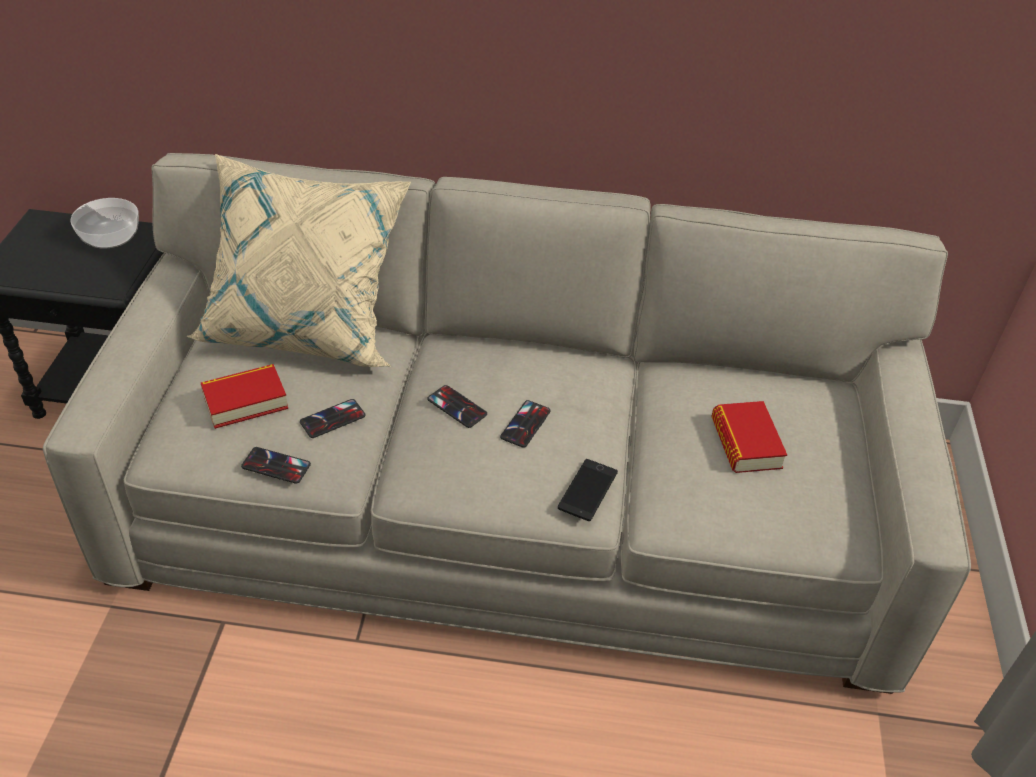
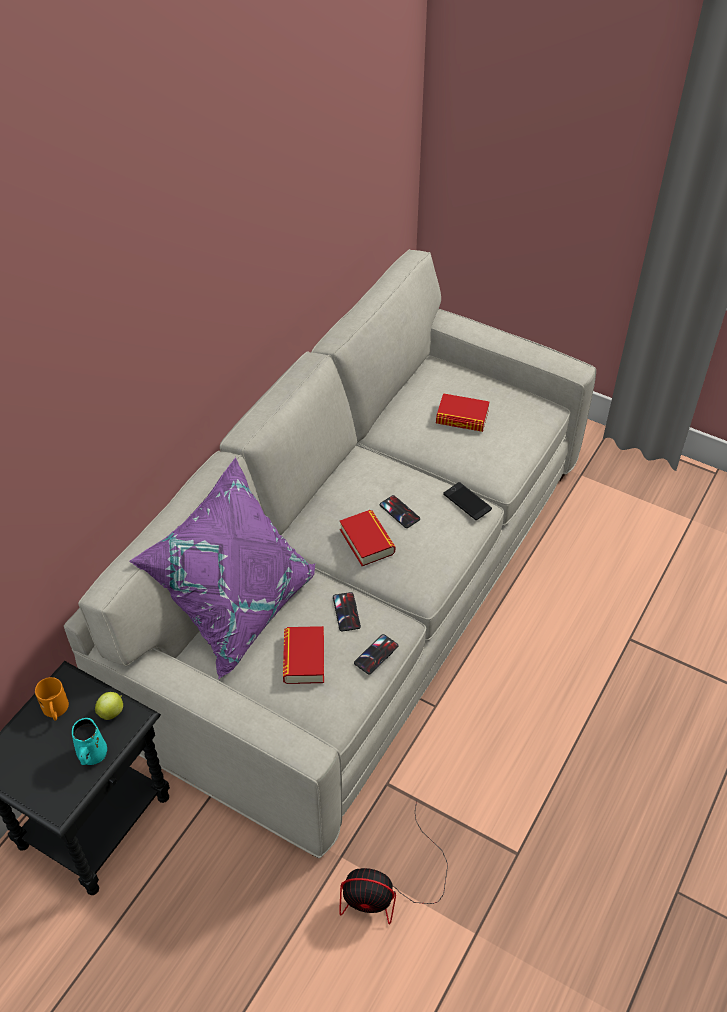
camera: 65 degrees left, 5 degrees up
(59, 275) = (92, 755): none -> turquoise mug
(73, 669) = (389, 889): none -> fan
(110, 237) = (56, 711): bowl -> orange mug
(116, 272) = (112, 712): none -> apple
(306, 326) = (237, 605): beige pillow -> purple pillow
(457, 407) = (367, 541): phone -> book

